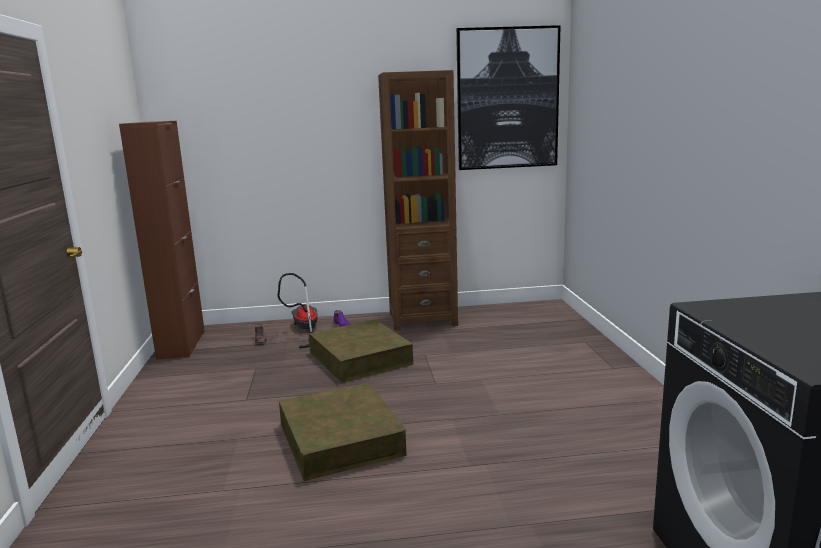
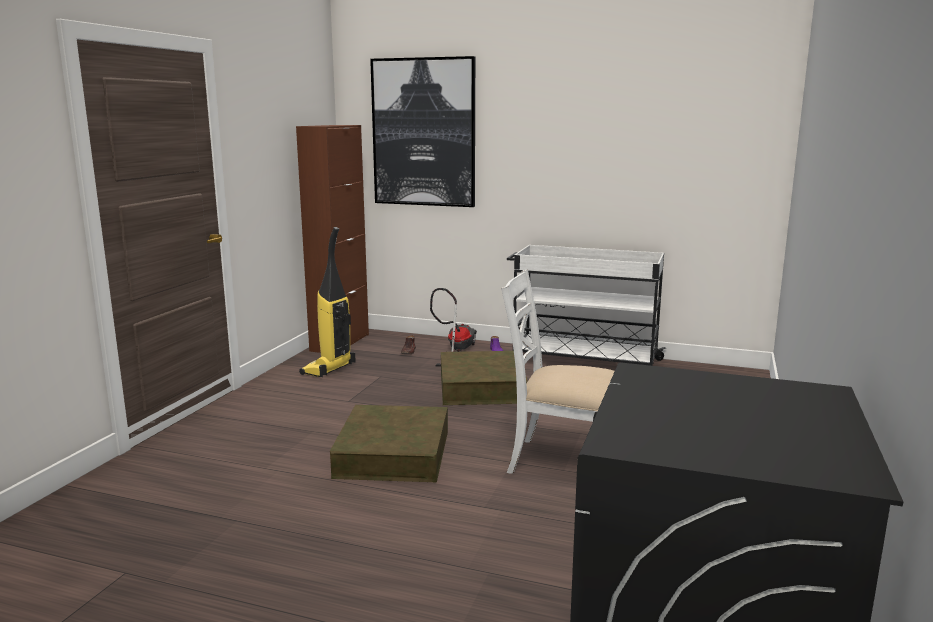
camera: 25 degrees right, 0 degrees up
(195, 373) = (328, 369): none -> vacuum cleaner
(422, 319) = (582, 362): brown bookcase -> white cart
(492, 407) = (563, 462): none -> white chair
(507, 99) = (717, 117): picture -> picture (423, 133)

